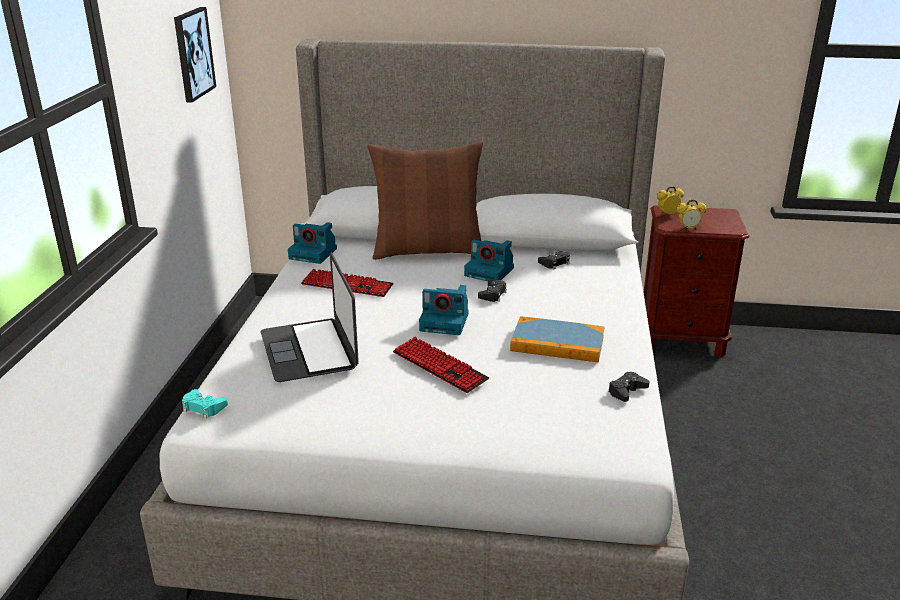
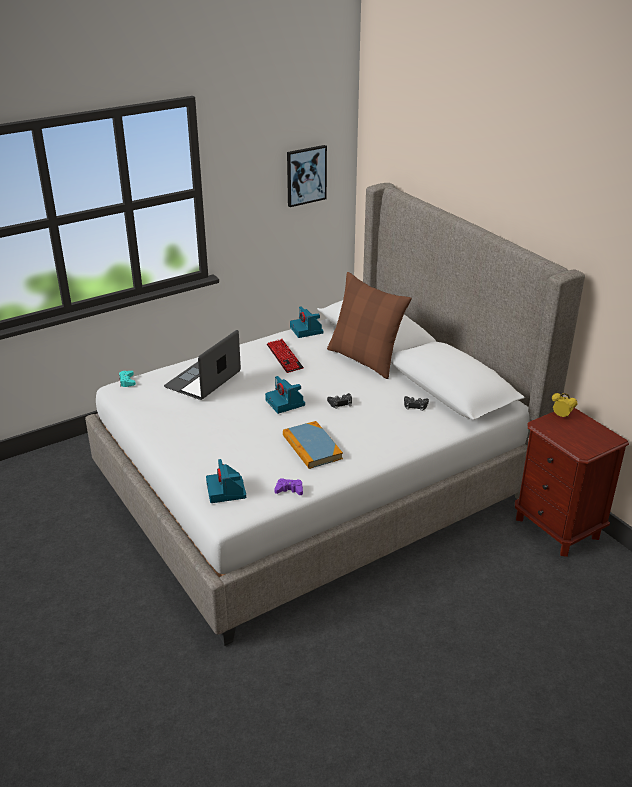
camera: 50 degrees right, 5 degrees up
(439, 366) = (237, 422): keyboard -> none
(490, 272) = (369, 390): camera -> camera (226, 491)
(627, 391) = (289, 490): black game controller -> purple game controller
(688, 229) = (549, 433): alarm clock -> none

